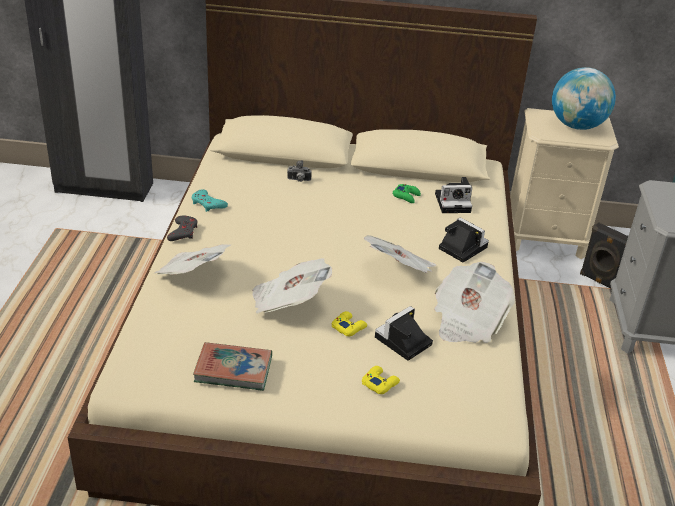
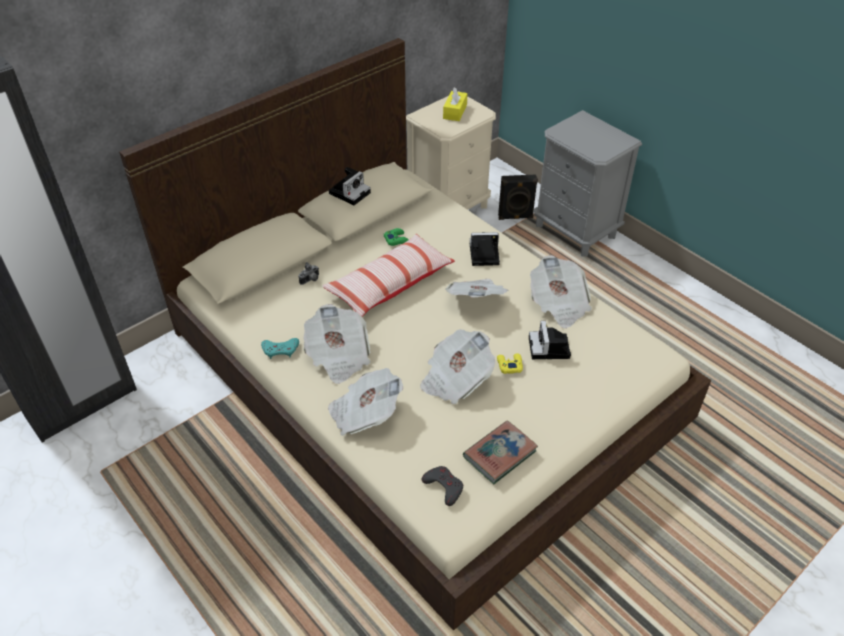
camera: 45 degrees left, 10 degrees up
(183, 232) = (301, 386): grey game controller -> grey game controller (444, 486)
(236, 232) = (338, 356): none -> newspaper
(351, 218) = (390, 284): none -> pillow
(380, 383) = (579, 386): yellow game controller -> none
(454, 202) = (430, 223): camera -> camera (350, 192)
(576, 126) = (455, 112): globe -> yellow tissue box

